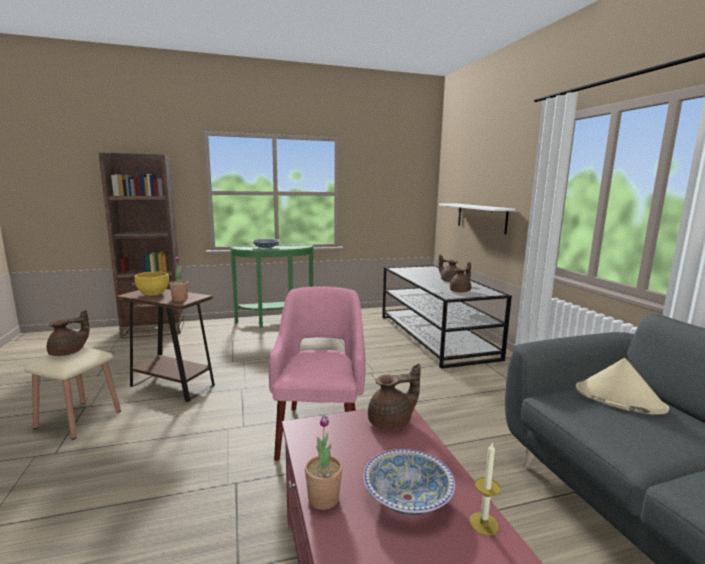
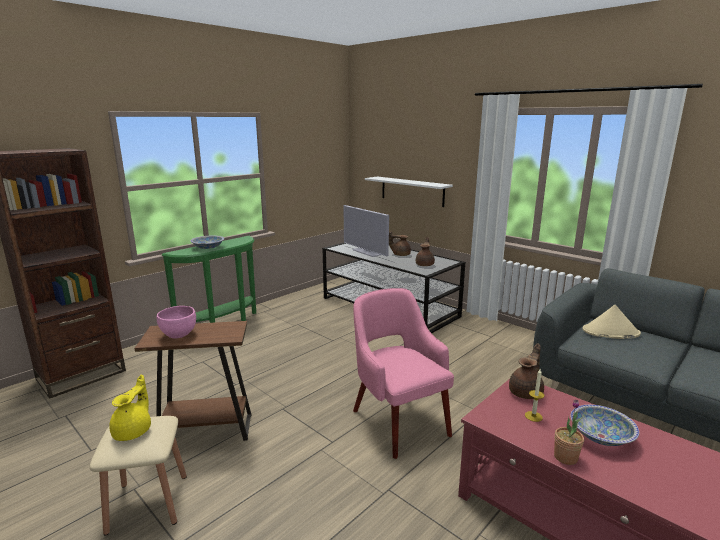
camera: 30 degrees left, 5 degrees up
(69, 352) = (134, 431): brown teapot -> yellow teapot
(153, 294) = (179, 335): yellow bowl -> pink bowl
(180, 299) = (223, 333): potted plant -> none
(418, 275) = (366, 252): none -> television
(483, 523) = (648, 433): candle -> candle (533, 416)

